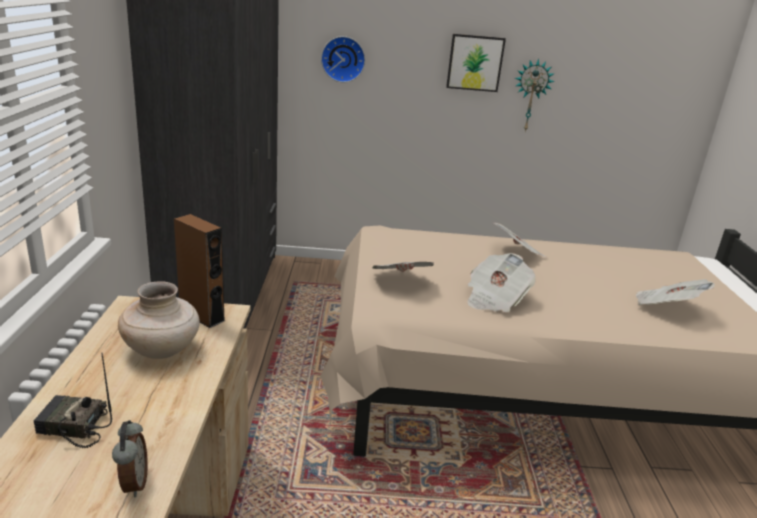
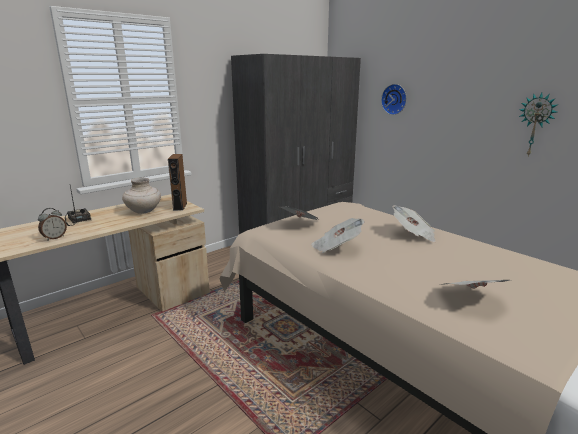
camera: 50 degrees right, 5 degrees down
(475, 62) = (485, 98): picture -> none

